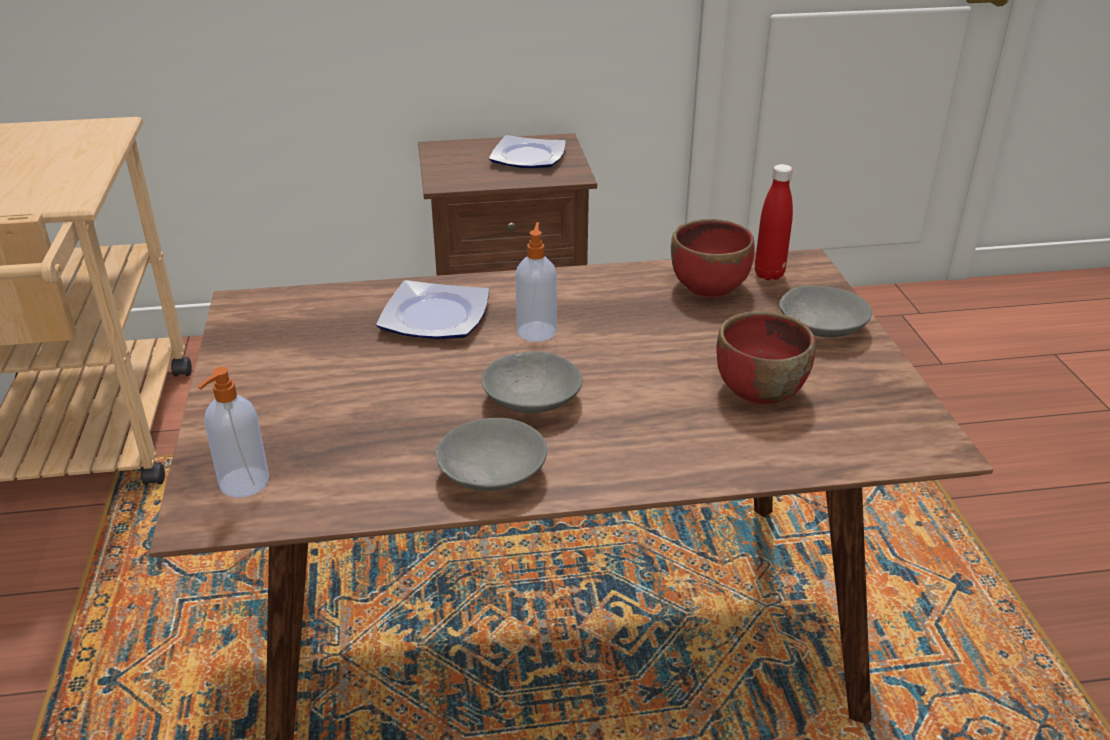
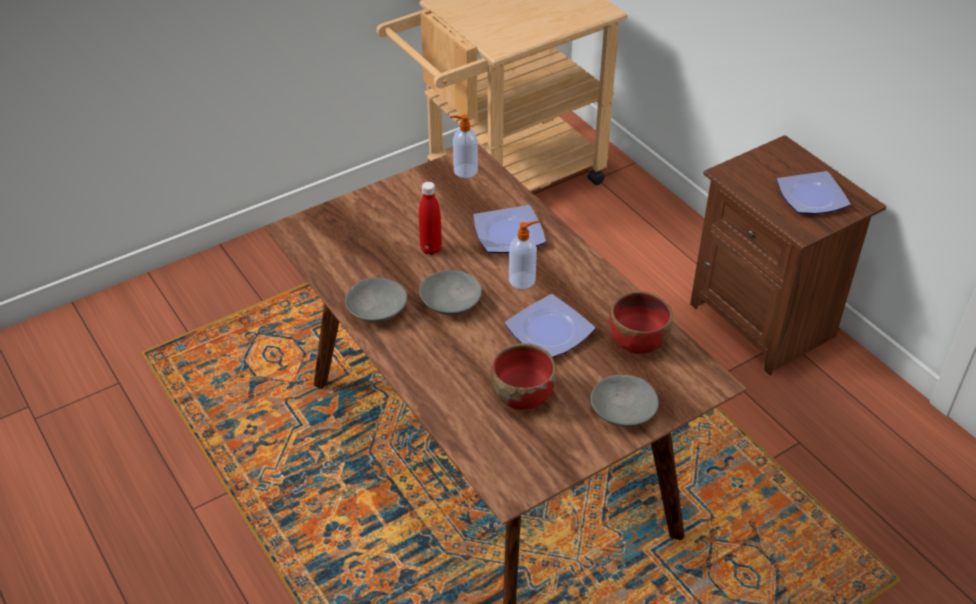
camera: 65 degrees right, 10 degrees up
(243, 483) = (321, 231): soap dispenser -> soap dispenser (464, 171)
(649, 339) = (547, 331): none -> plate
(769, 274) = (679, 368): red bottle -> red bottle (431, 249)

